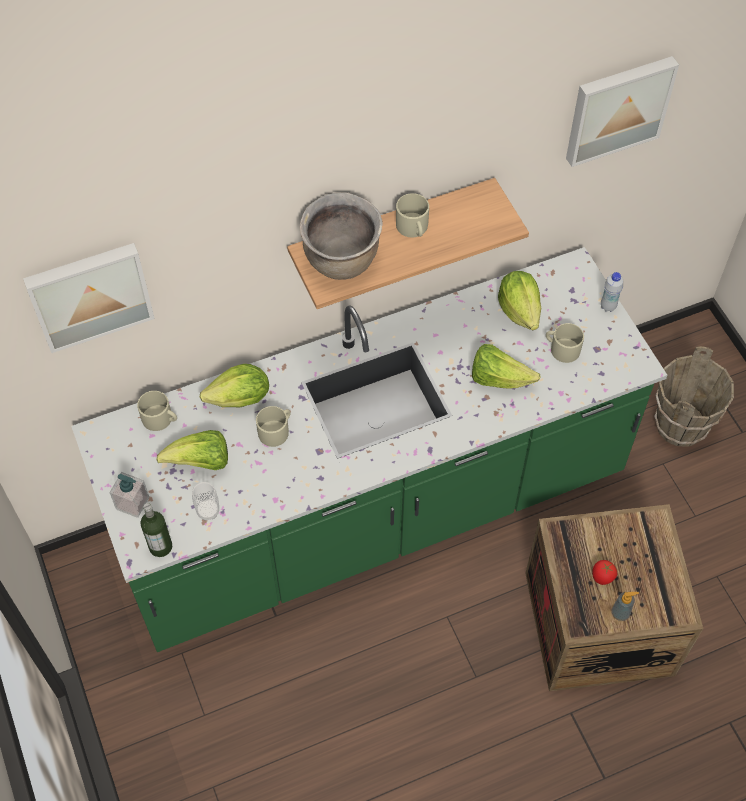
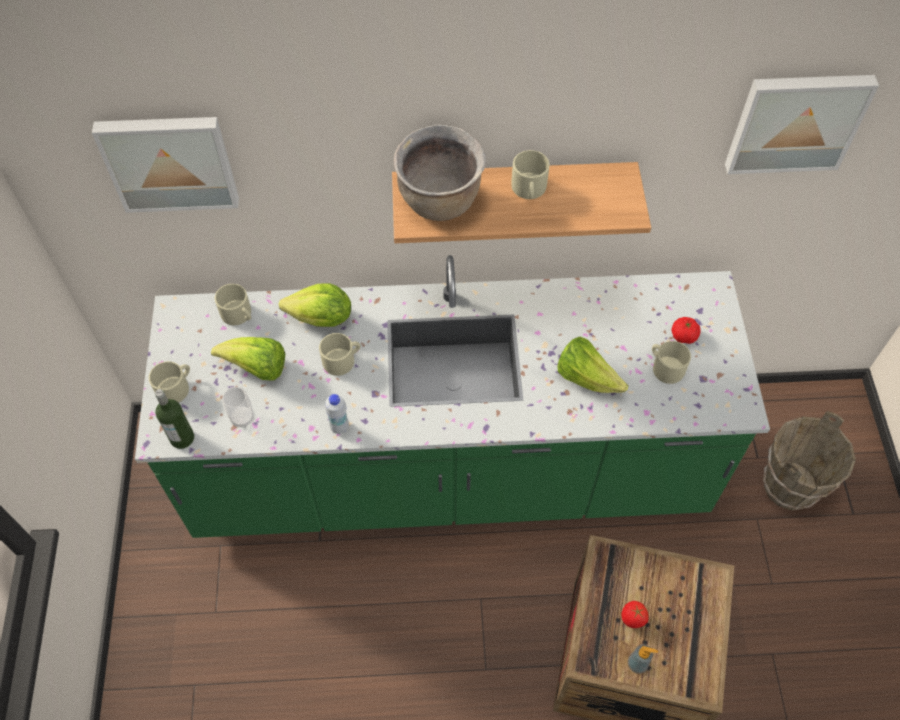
camera: 20 degrees right, 0 degrees up
(133, 503) = (176, 387): soap dispenser -> beige mug
(519, 310) = (636, 315): lettuce -> none
(566, 316) = (683, 336): none -> tomato
(608, 306) = (732, 338): white bottle -> white bottle (339, 427)

